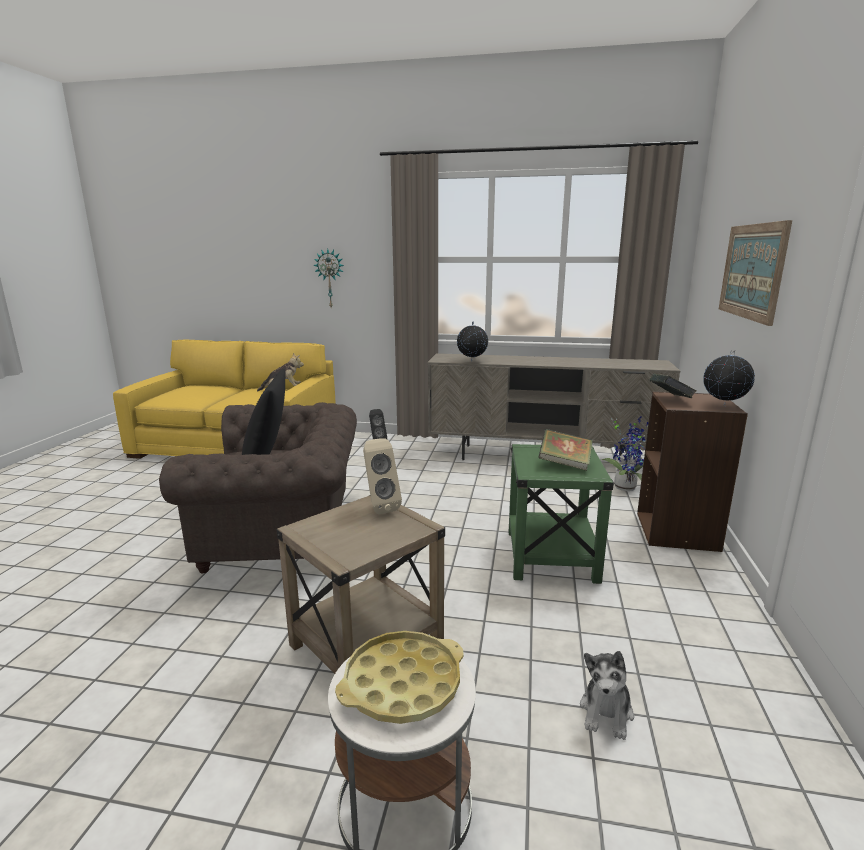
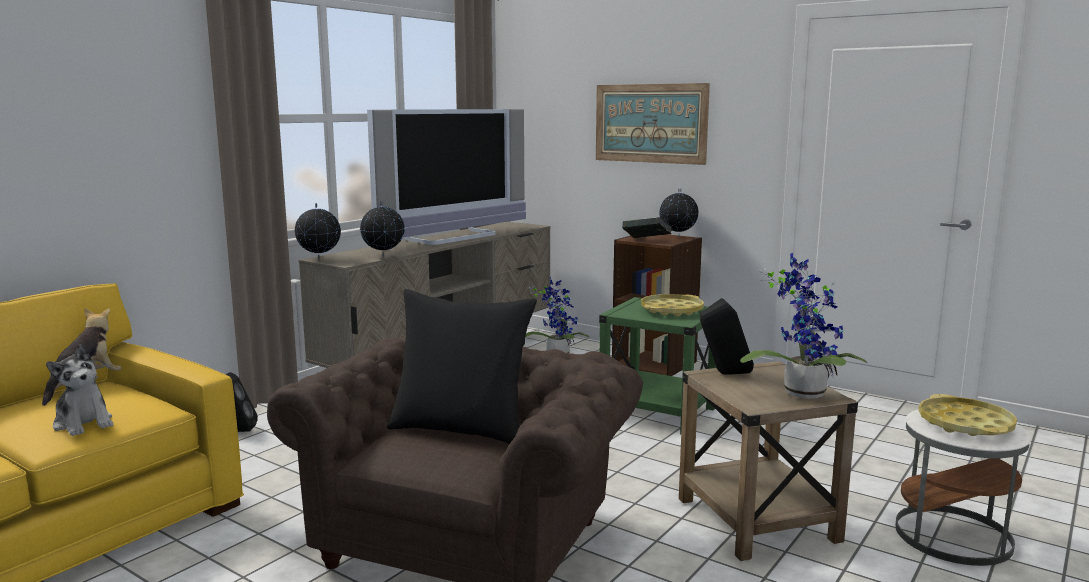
camera: 65 degrees left, 5 degrees down
(330, 278) = (85, 158): wall clock -> none
(351, 544) = (801, 391): none -> potted plant
(379, 507) = (724, 374): beige speaker -> black speaker
(442, 355) = (319, 259): none -> globe
(564, 464) = (672, 310): book -> yellow tray
(566, 361) = (455, 237): none -> television
(606, 712) = (869, 449): plush toy -> plush toy (84, 423)

